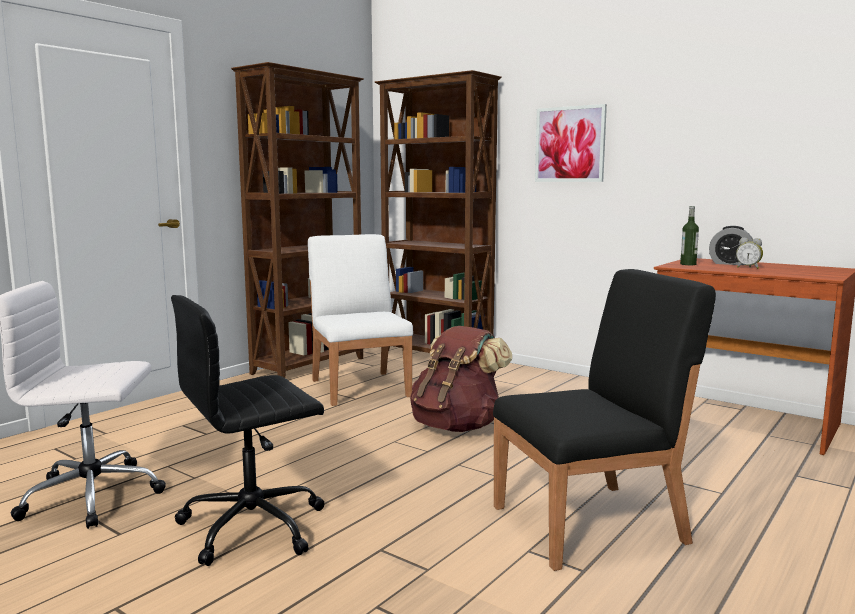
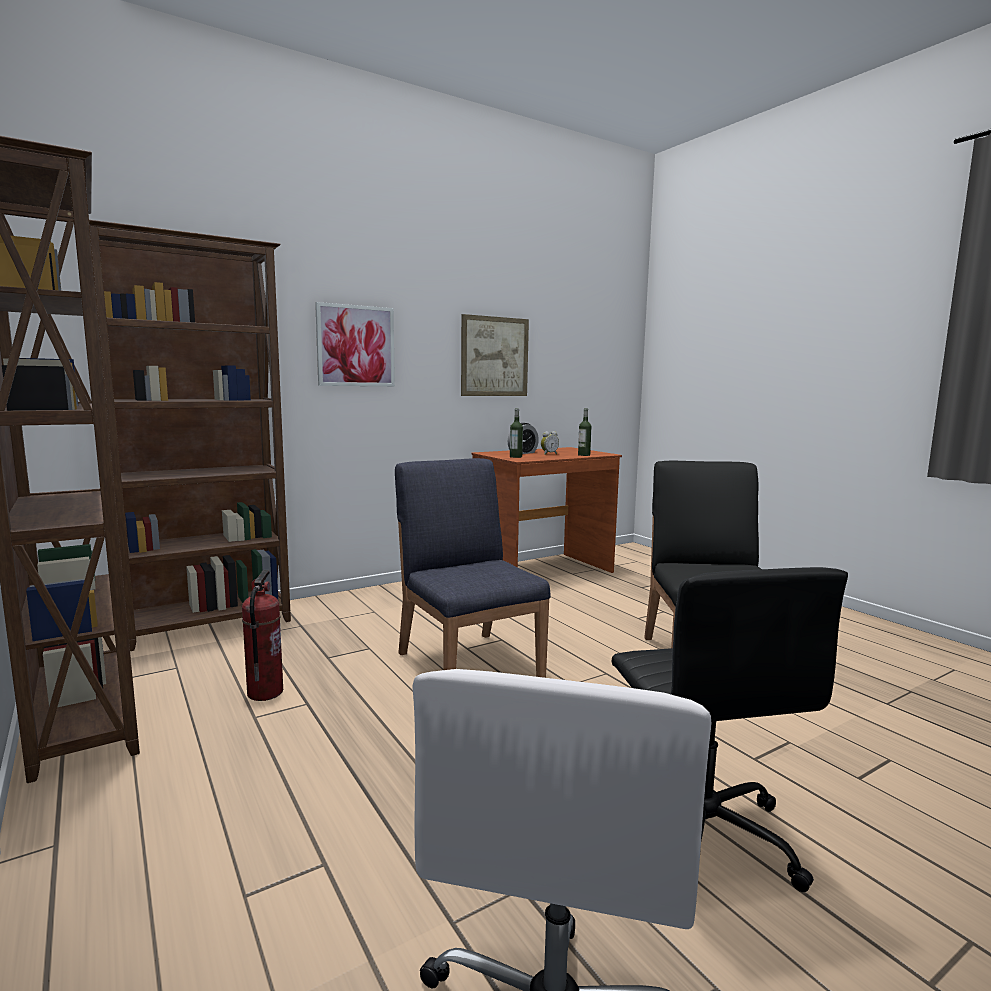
camera: 70 degrees left, 0 degrees up
(360, 387) = (264, 692): white chair -> fire extinguisher
(457, 426) = (469, 664): brown backpack -> blue chair
(732, 144) = (494, 356): none -> picture
(781, 273) = (584, 455): none -> bottle

